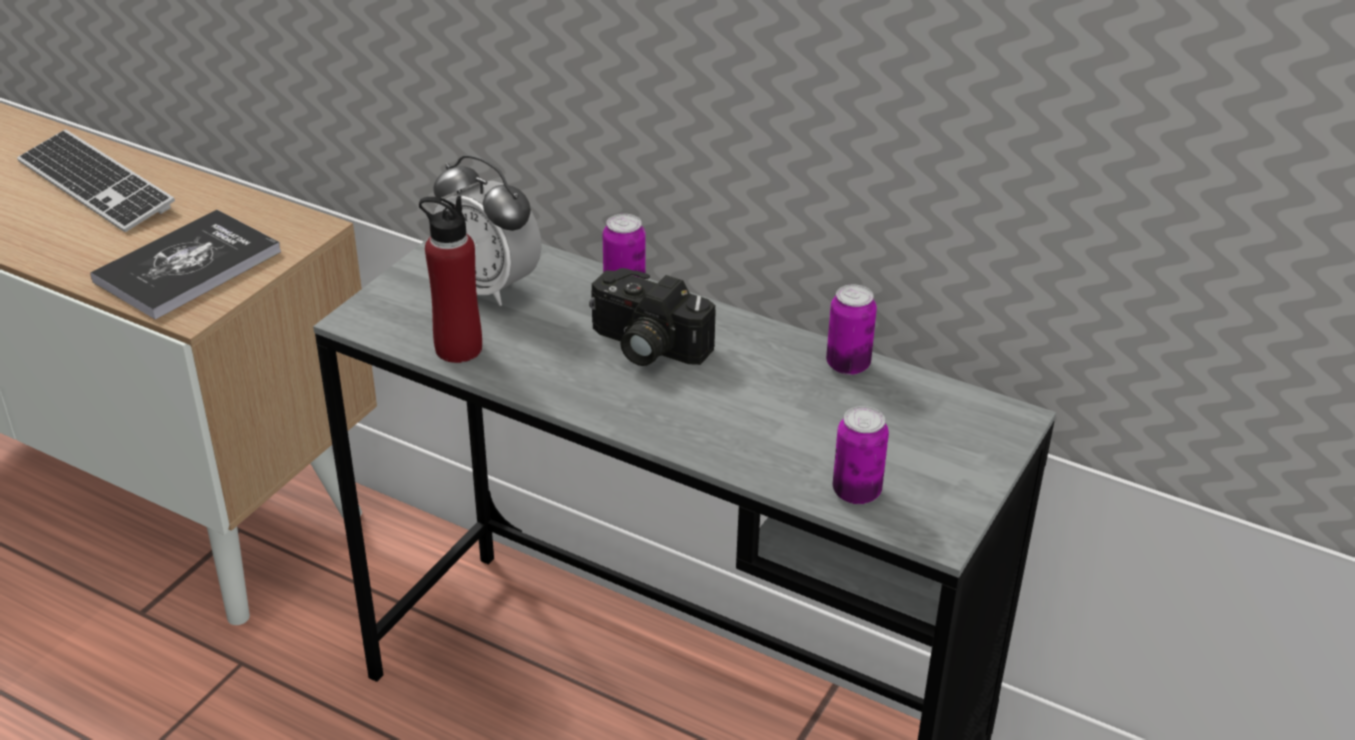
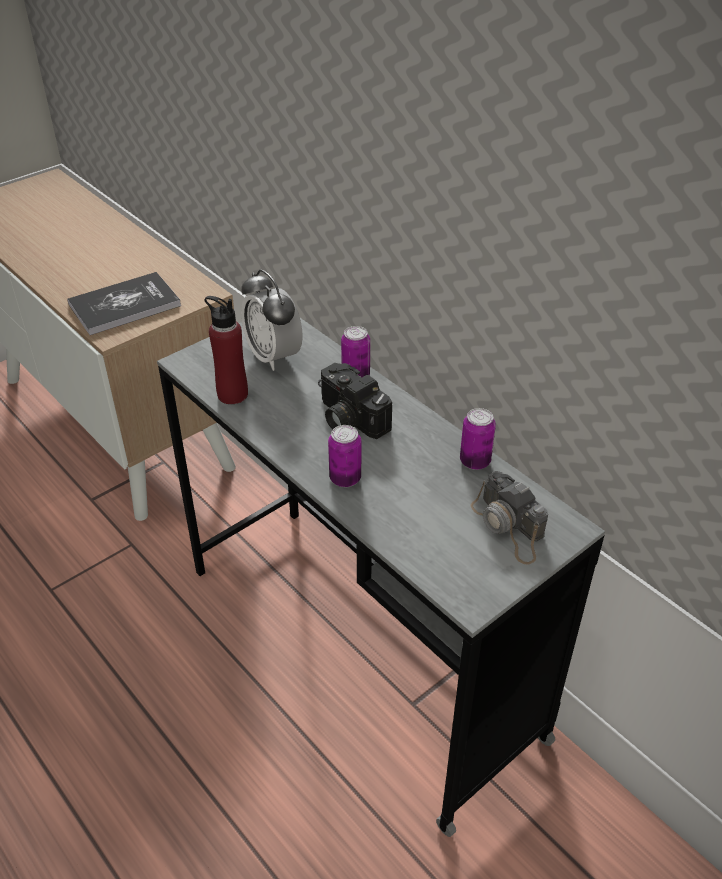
camera: 20 degrees right, 5 degrees up
(95, 185) = (101, 243): keyboard -> none
(856, 492) = (431, 556): can -> can (345, 478)
(935, 434) = (509, 527): none -> camera

